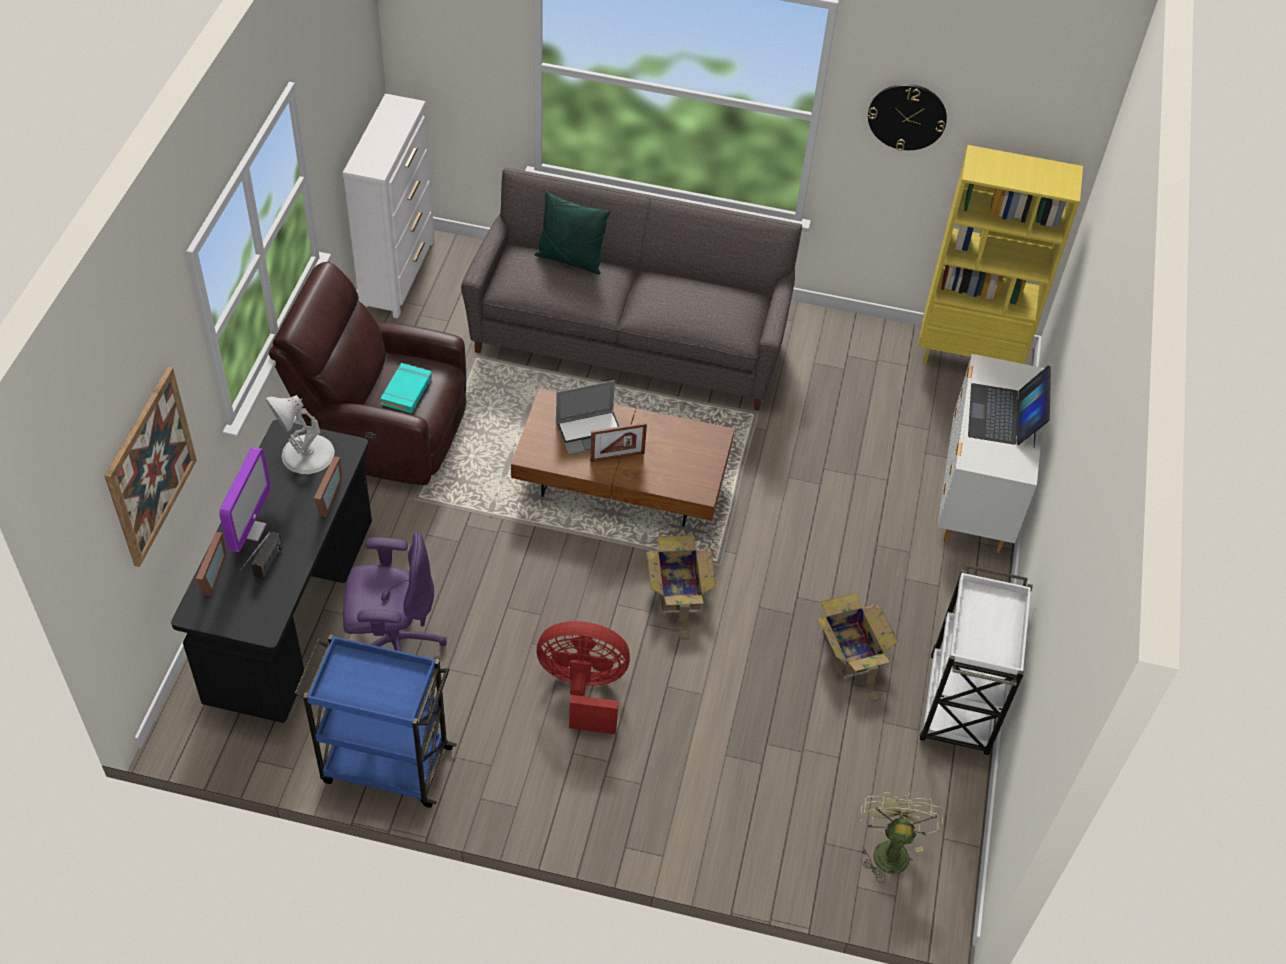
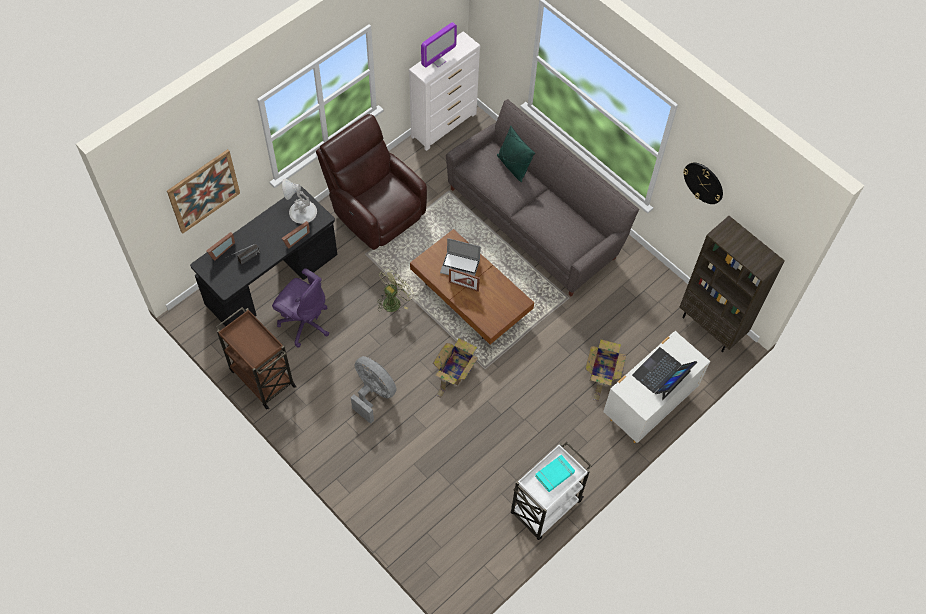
camera: 35 degrees right, 10 degrees up
(250, 530) = (252, 237): monitor -> monitor (438, 61)
(384, 764) = (261, 377): blue cart -> brown cart
(407, 391) = (383, 199): turquoise book -> turquoise book (555, 474)
(583, 689) = (373, 394): red fan -> grey fan
(851, 652) = (514, 449): cardboard box -> cardboard box (602, 371)
(889, 849) = (454, 554): green fan -> green fan (394, 301)
(968, 357) = (711, 327): yellow bookcase -> brown bookcase

